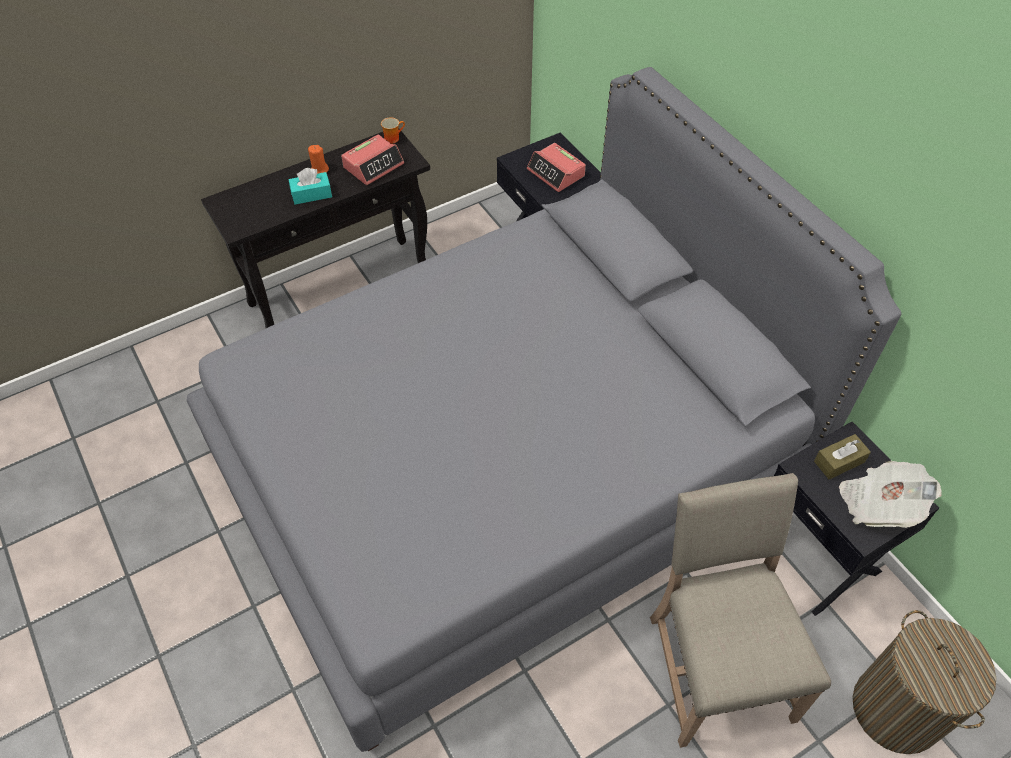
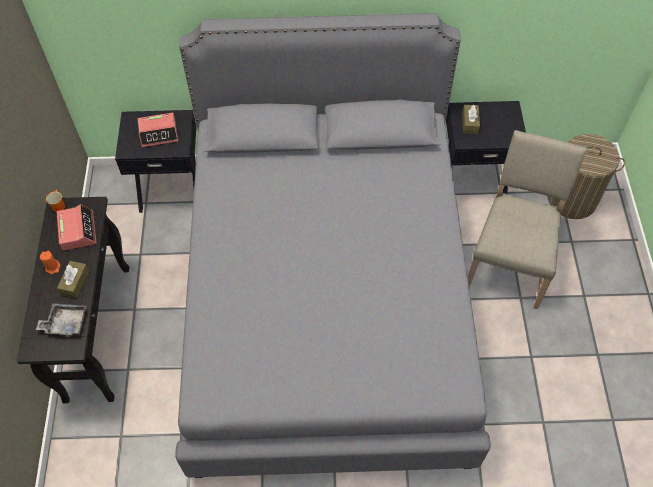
camera: 60 degrees left, 5 degrees up
(261, 211) = (65, 323): none -> grey tray
(311, 194) = (75, 283): turquoise tissue box -> brown tissue box
(714, 663) = (509, 262): beige chair -> beige chair turned 90 degrees clockwise
(879, 504) = (504, 122): newspaper -> none

